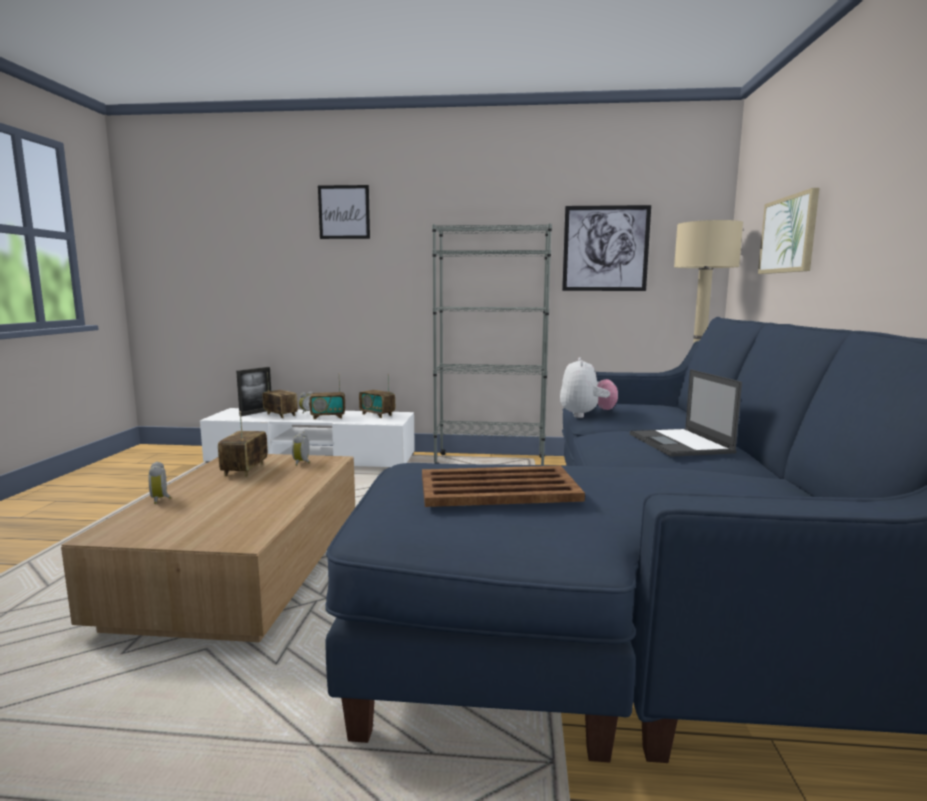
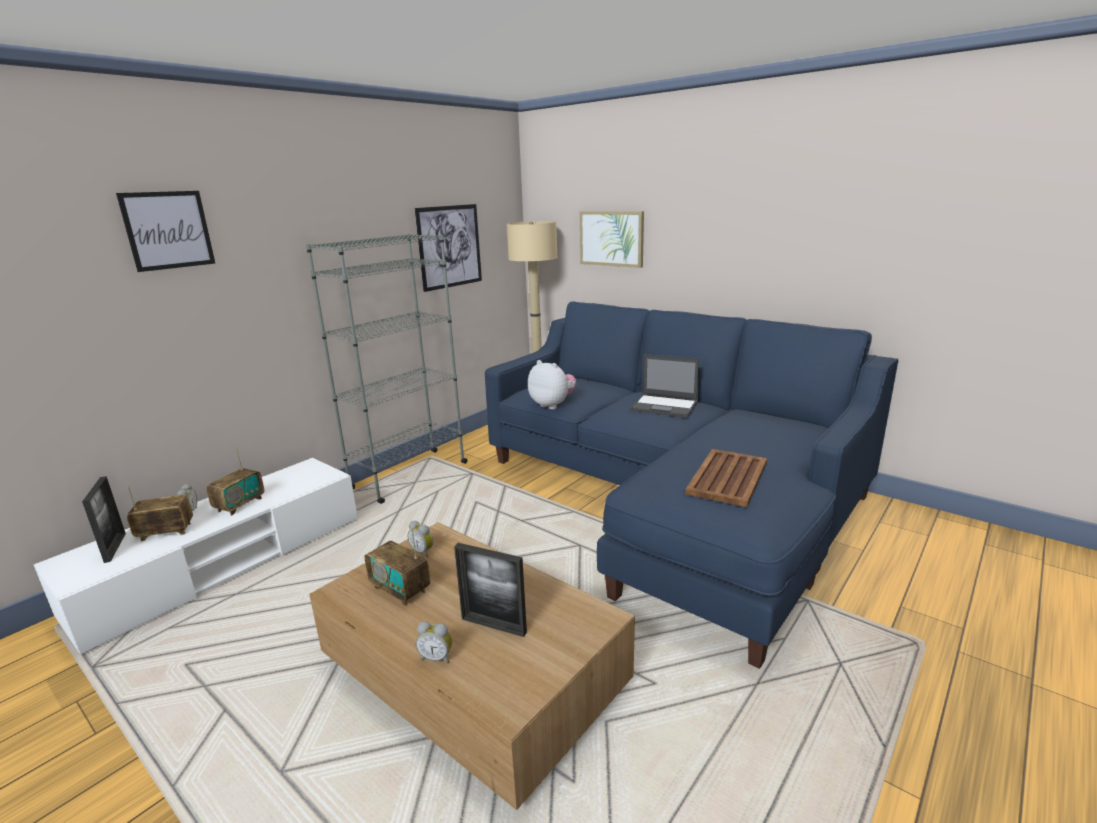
camera: 55 degrees left, 10 degrees up
(211, 506) = (493, 625): none -> picture frame
(377, 415) = (287, 477): radio -> none

